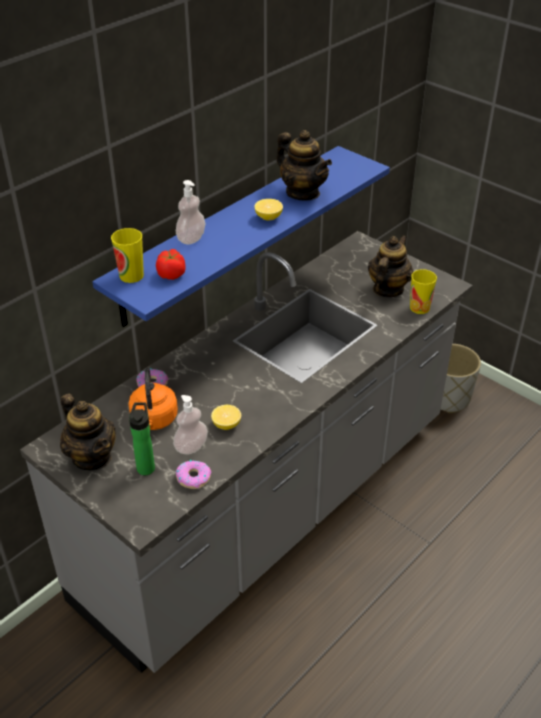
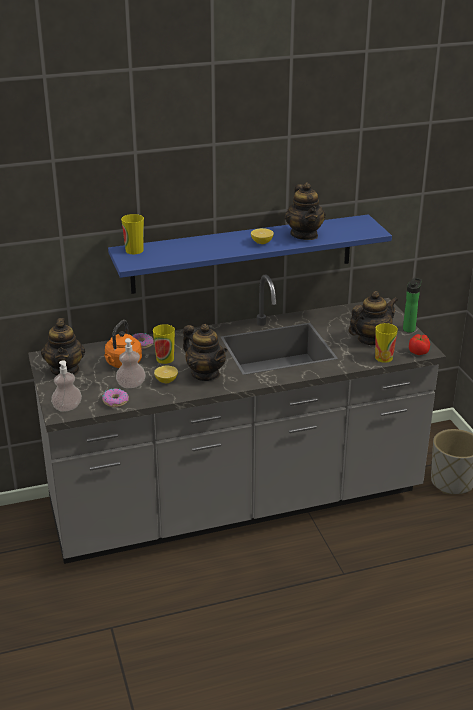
camera: 30 degrees right, 10 degrees down
(146, 466) = (92, 385): bottle -> bottle (409, 328)
(171, 274) = (159, 256): tomato -> tomato (418, 352)
(191, 239) = (195, 241): soap dispenser -> soap dispenser (67, 407)
(198, 394) = (165, 359): none -> cup
(261, 398) = (205, 374): none -> teapot

